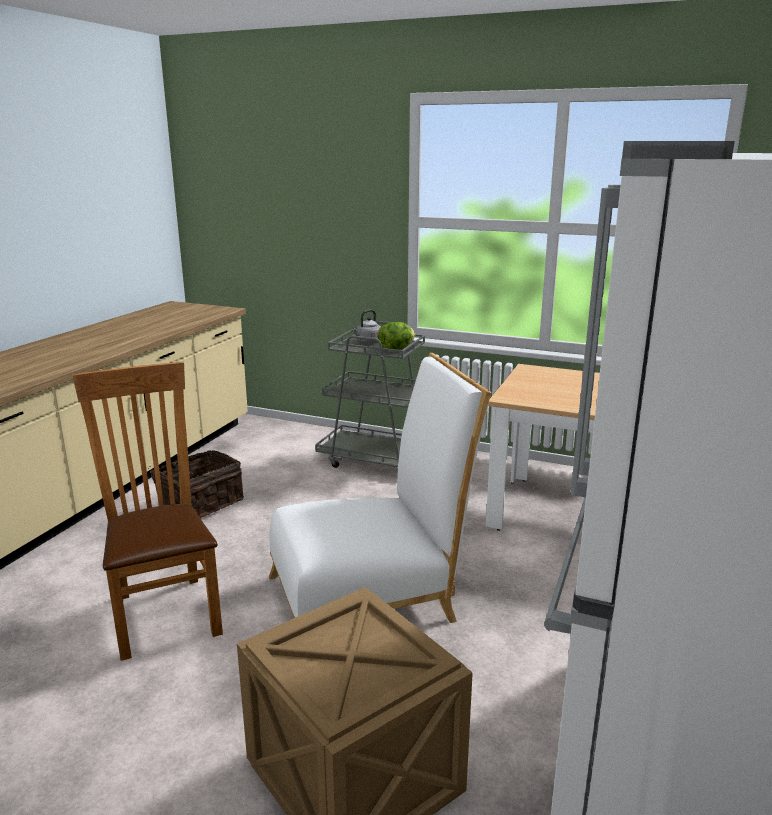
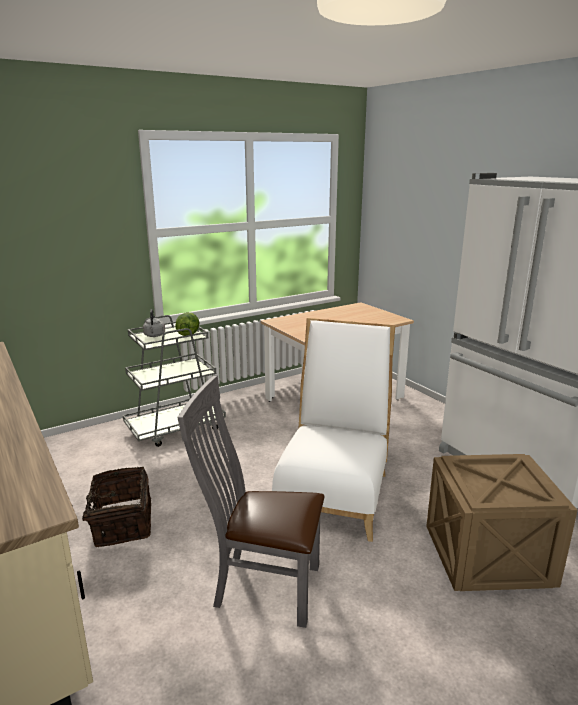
camera: 55 degrees left, 0 degrees up
(165, 610) = (261, 586): brown chair -> grey chair

